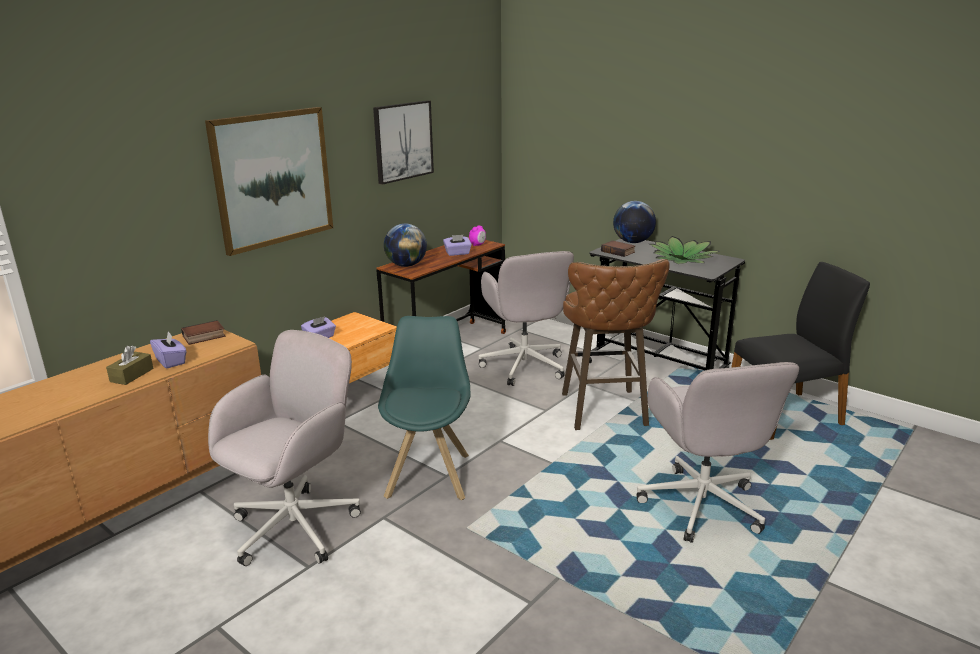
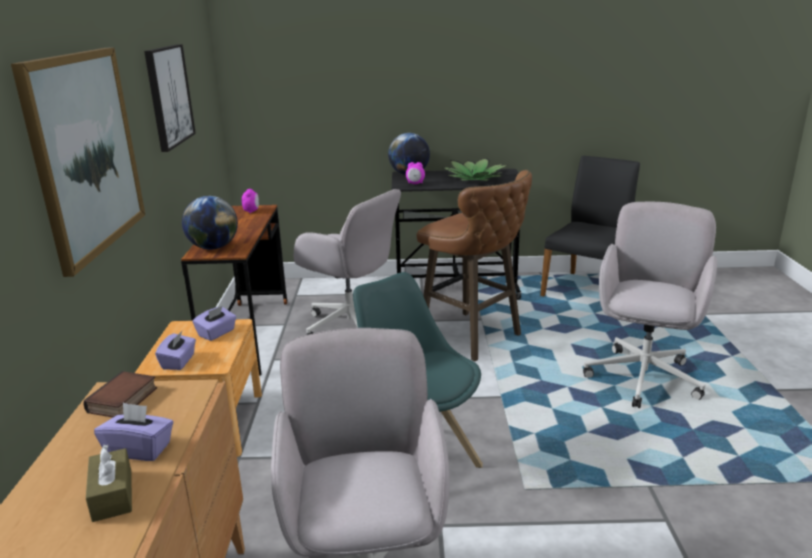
camera: 40 degrees left, 0 degrees up
(457, 253) = (246, 223): purple tissue box -> purple tissue box (217, 333)
(618, 251) = (415, 183): book -> alarm clock
(701, 506) = (643, 377): grey office chair -> grey office chair turned 105 degrees counterclockwise

